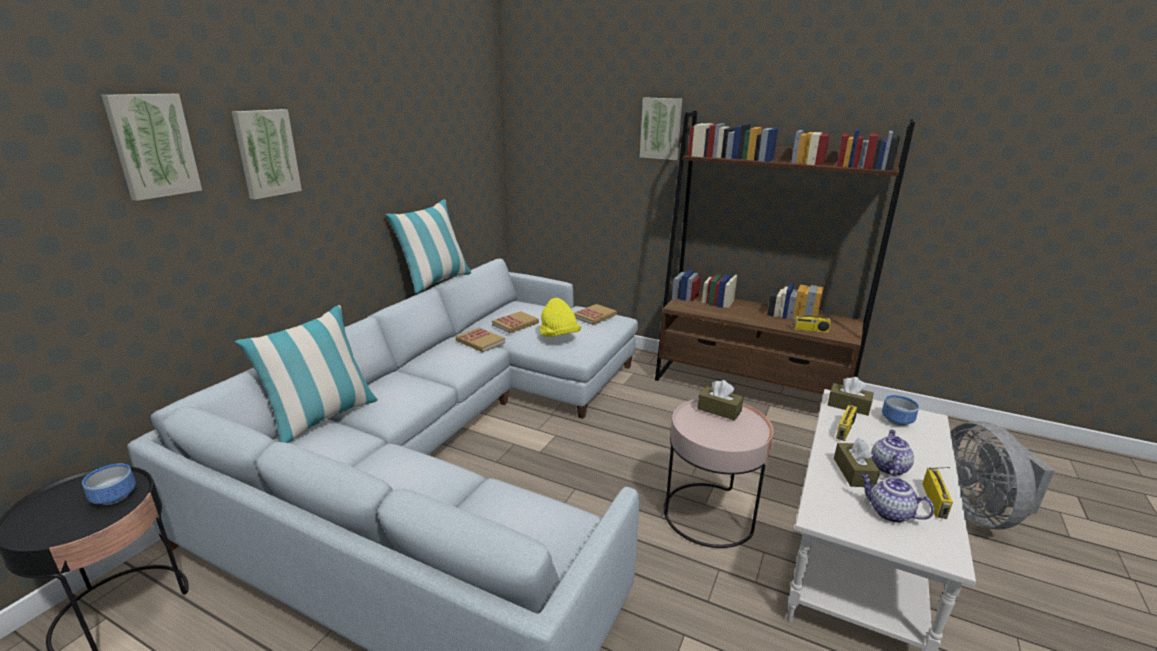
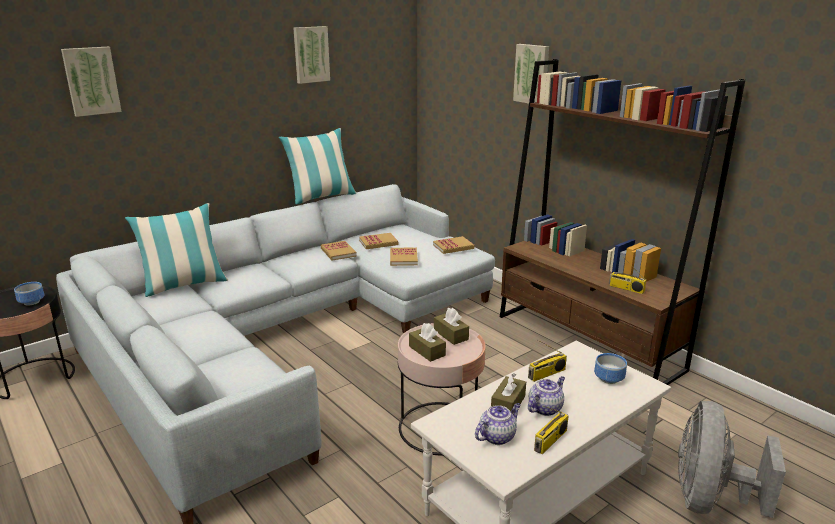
camera: 25 degrees right, 0 degrees up
(266, 153) = (174, 86): picture -> picture (311, 54)
(559, 336) = (403, 258): yellow hat -> book
(848, 406) = (578, 357): brown tissue box -> brown tissue box (427, 351)
(889, 512) = (497, 436): teapot -> teapot turned 75 degrees clockwise

